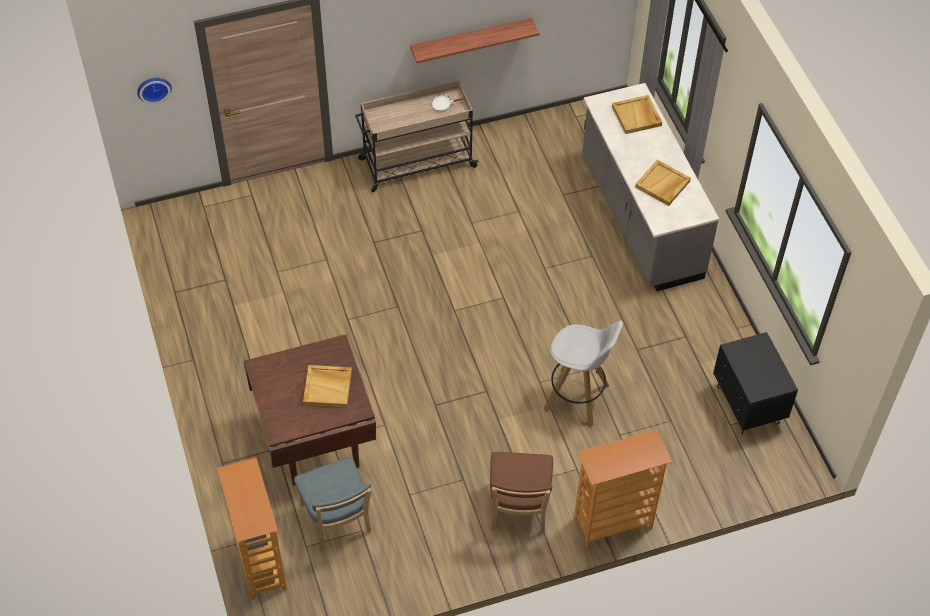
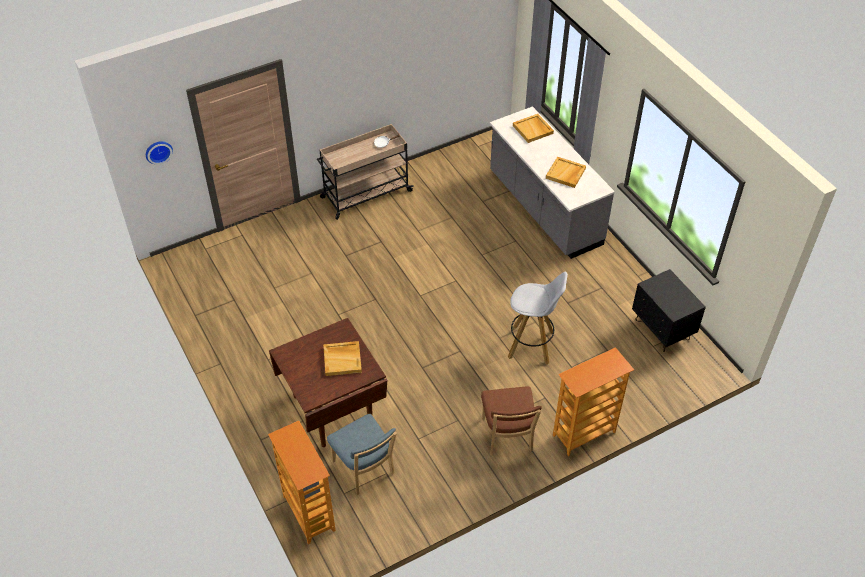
camera: 10 degrees left, 5 degrees down
(471, 40) = (397, 90): shelf -> none

